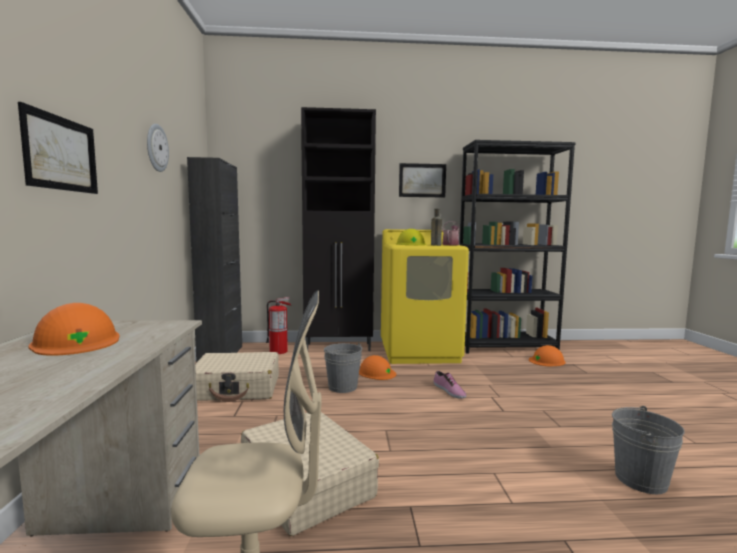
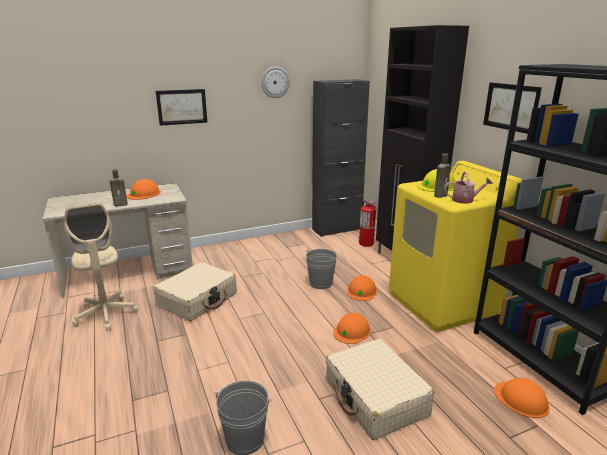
camera: 70 degrees right, 15 degrees up
(111, 359) = (121, 204): none -> brown bottle
(237, 388) = (290, 251): beige suitcase -> beige suitcase (375, 398)
(449, 391) = (352, 331): shoe -> orange hard hat

